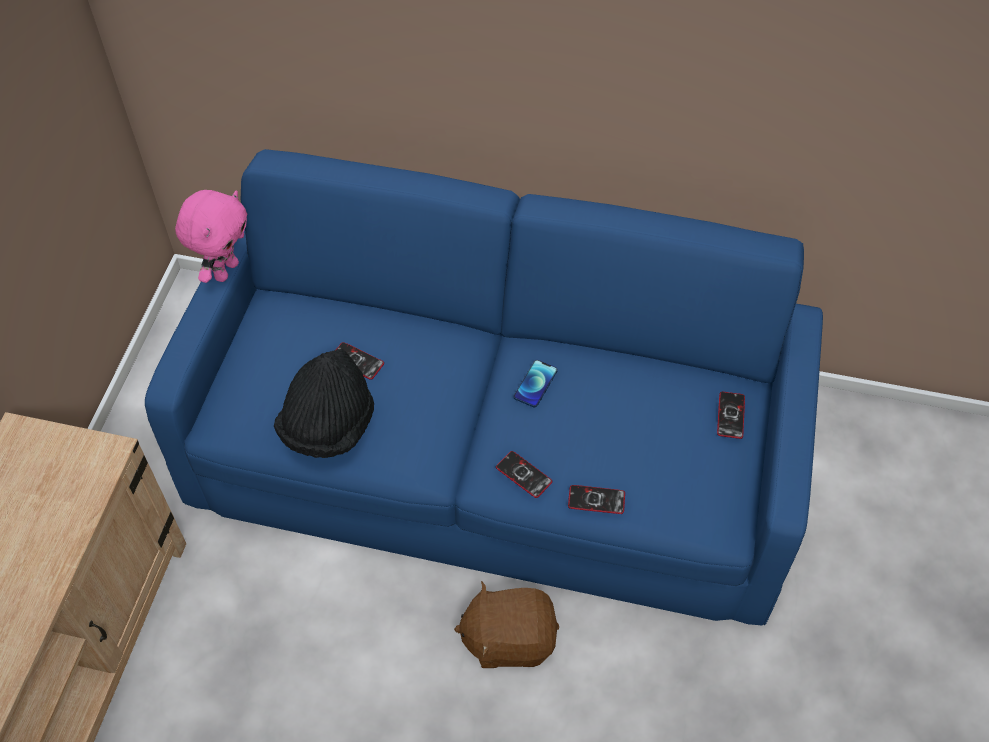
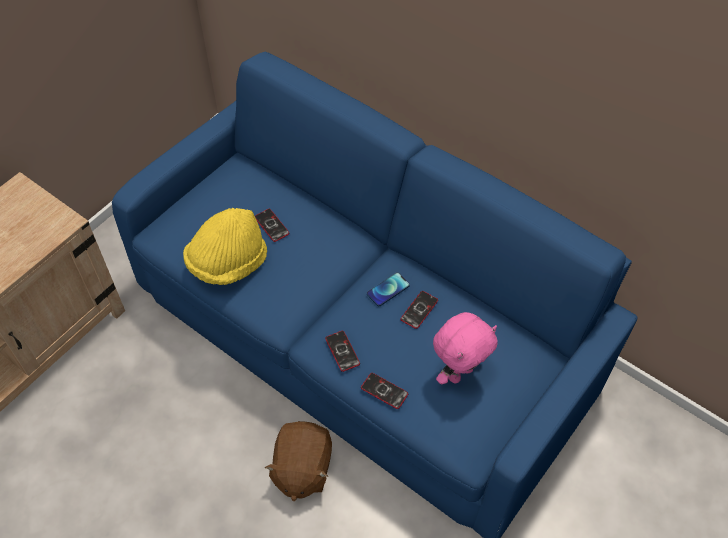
camera: 25 degrees right, 0 degrees up
(225, 270) = (213, 129): pink plush toy -> pink plush toy (459, 372)
(328, 426) = (228, 263): black hat -> yellow hat
(509, 638) = (301, 469): brown plush toy -> brown plush toy turned 105 degrees counterclockwise
(730, 415) = (522, 370): phone -> phone (419, 310)

